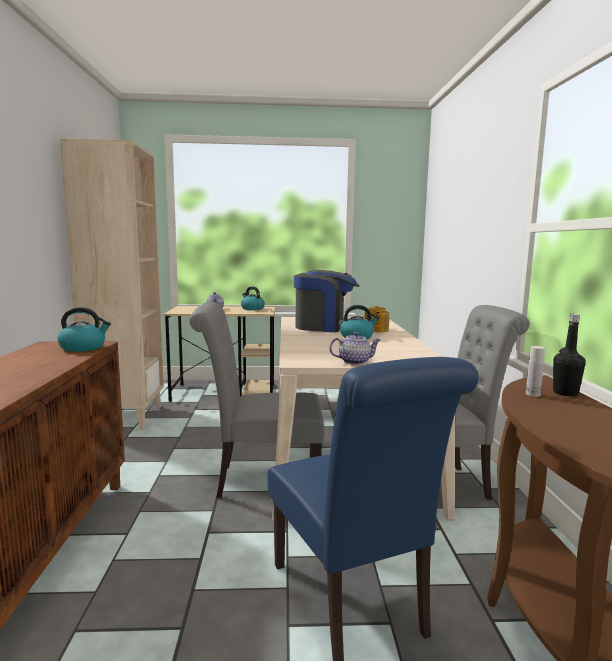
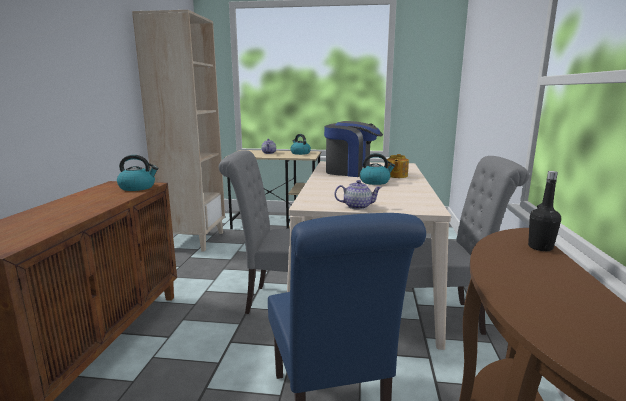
camera: 10 degrees right, 5 degrees up
(532, 394) = (505, 247): white bottle -> none

